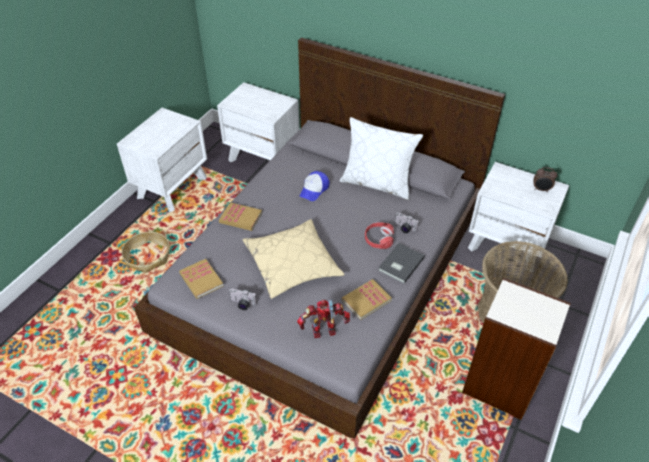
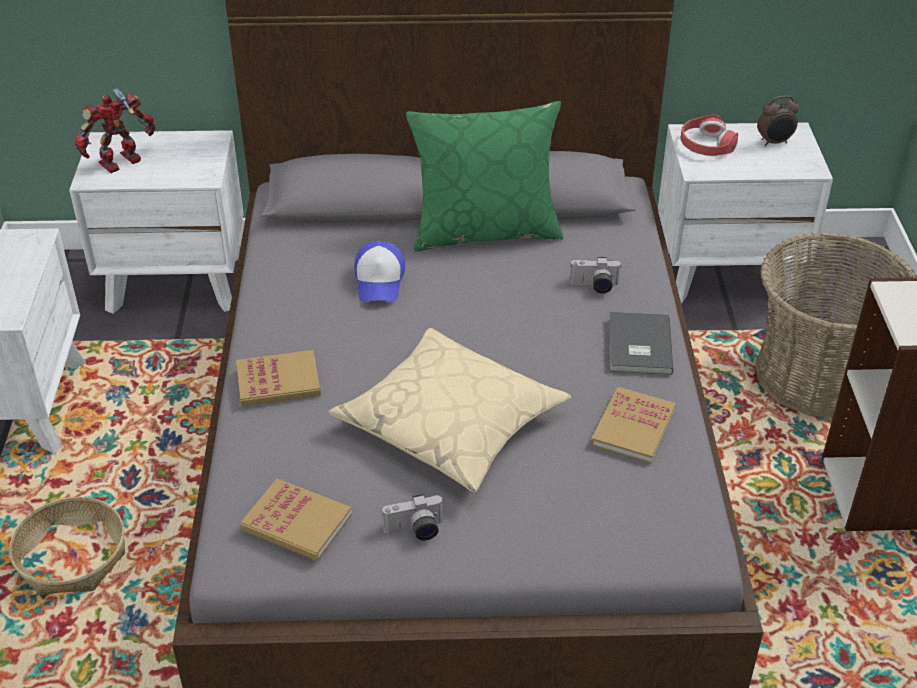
camera: 30 degrees left, 5 degrees down
(324, 332) = (607, 511): toy robot -> toy robot (122, 163)
(377, 183) = (485, 231): white pillow -> green pillow
(378, 239) = (567, 320): red headphones -> red headphones (706, 145)

